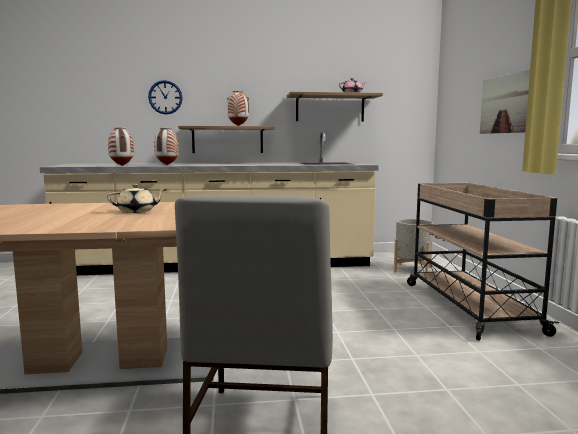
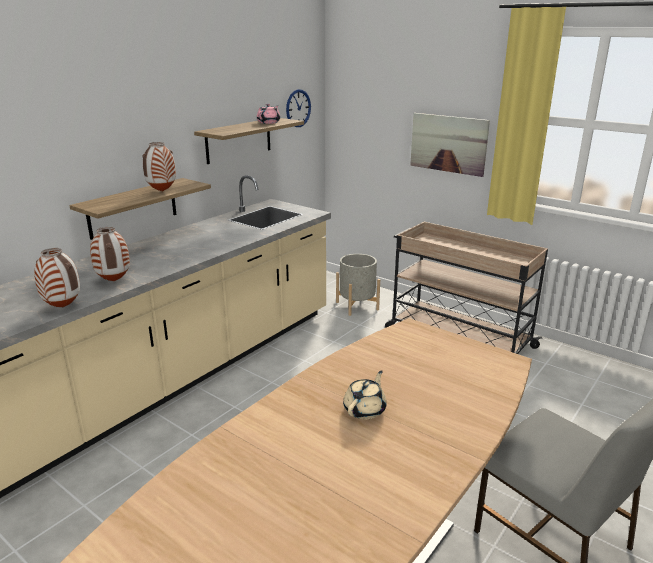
camera: 45 degrees left, 15 degrees up
(165, 97) = (37, 164): wall clock -> wall clock (298, 108)

